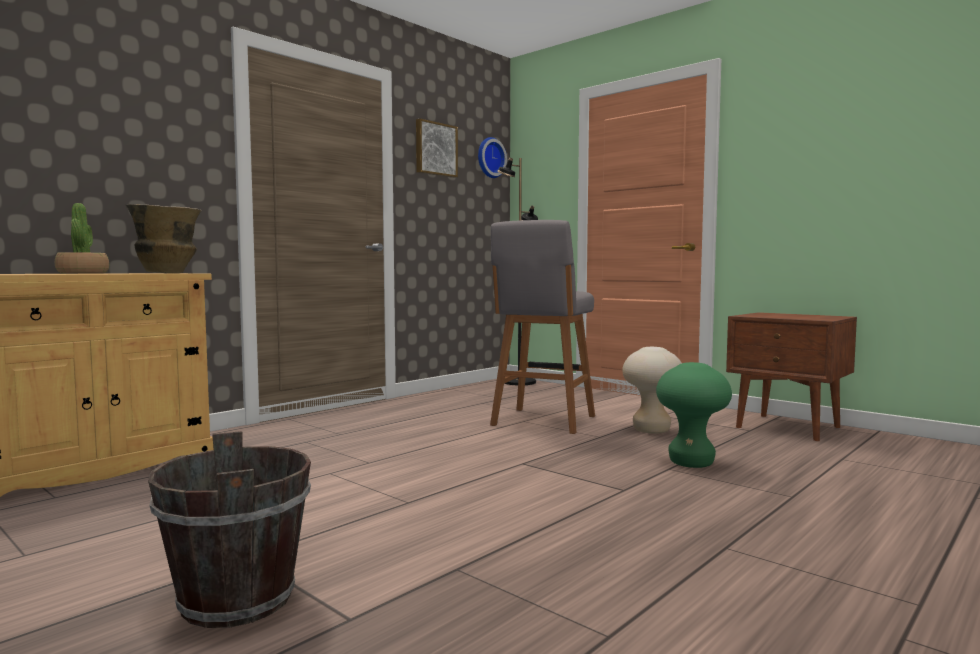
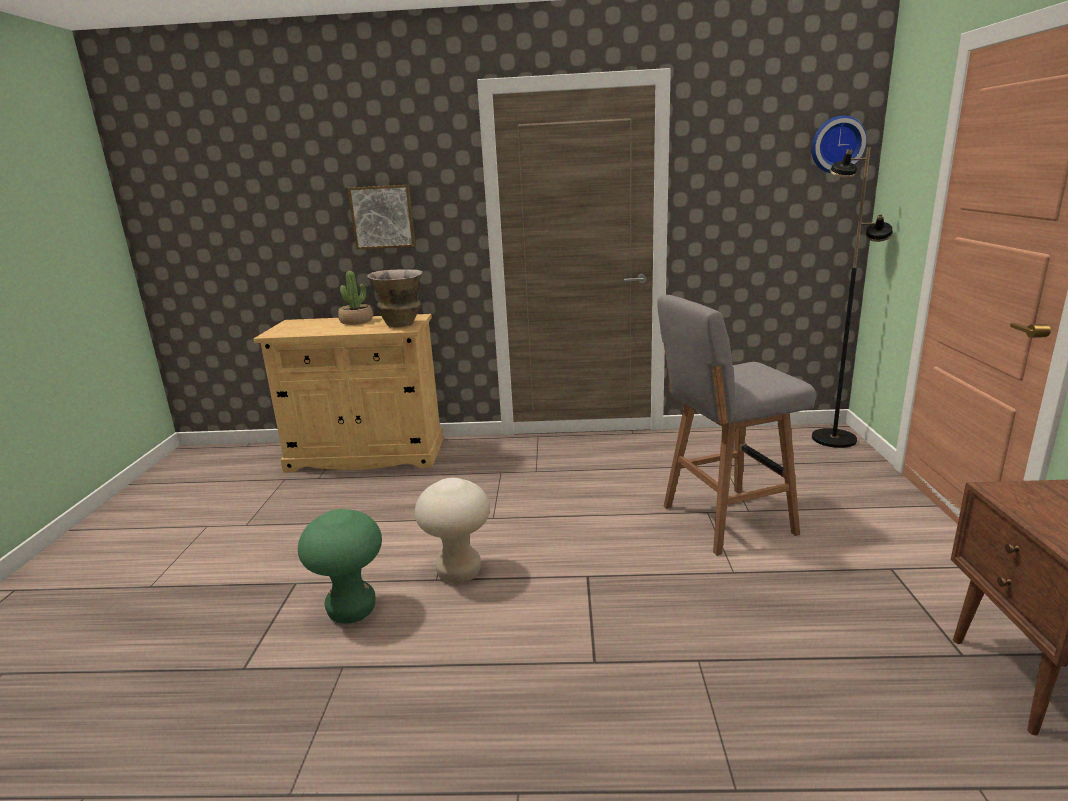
camera: 50 degrees right, 15 degrees up
(238, 600) = (241, 616): brown bucket -> none
(435, 149) = (736, 151): picture -> picture (383, 217)
(651, 430) = (815, 589): beige stool -> beige stool (459, 573)
(691, 463) = (741, 667): green stool -> green stool (352, 611)

